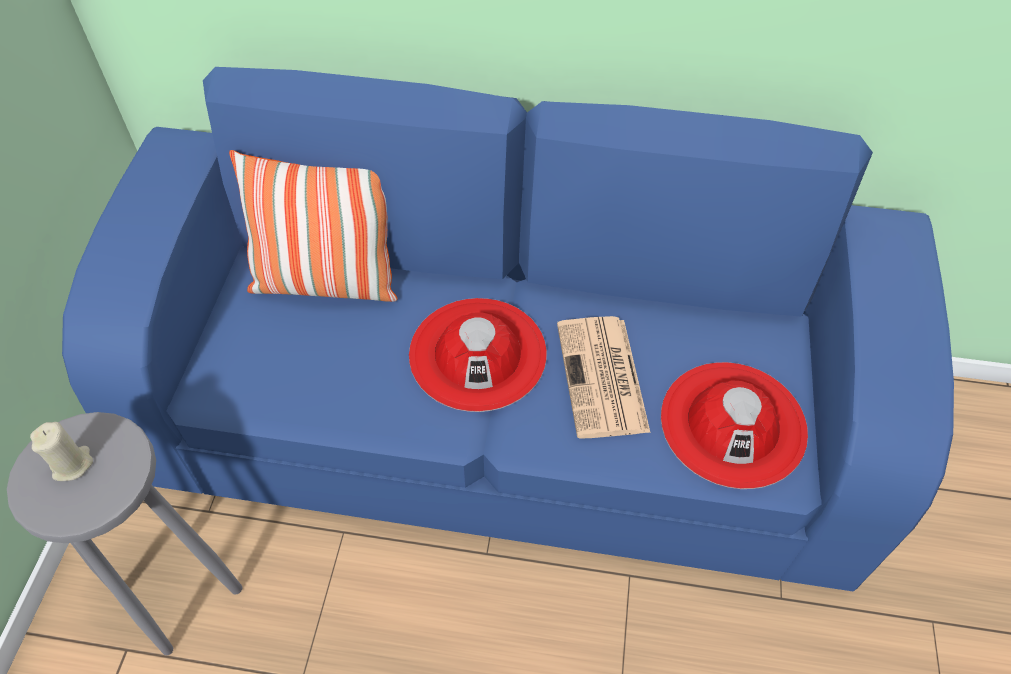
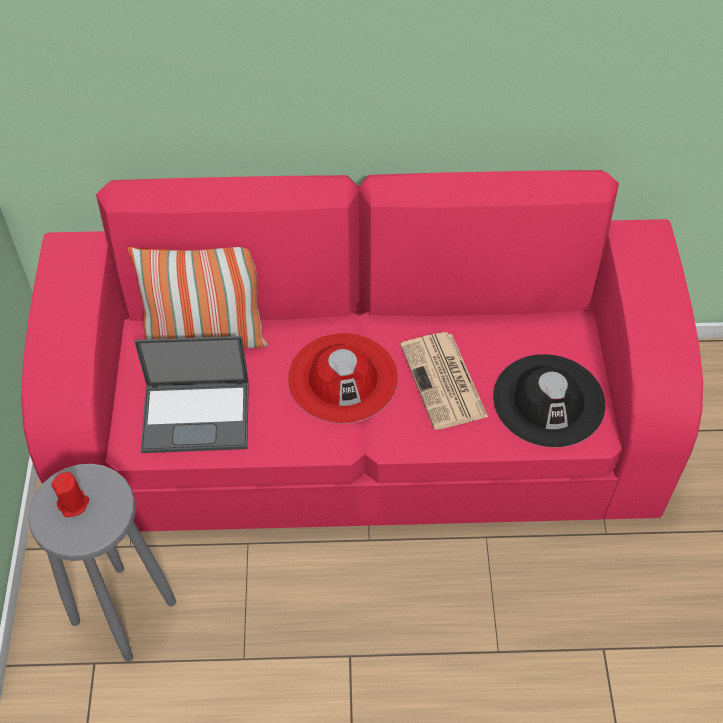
camera: 10 degrees left, 0 degrees up
(72, 464) = (73, 504): beige candle -> red candle
(290, 372) = (198, 415): none -> laptop
(506, 427) = (362, 437): blue sofa -> pink sofa
(733, 424) = (548, 400): red hat -> black hat

